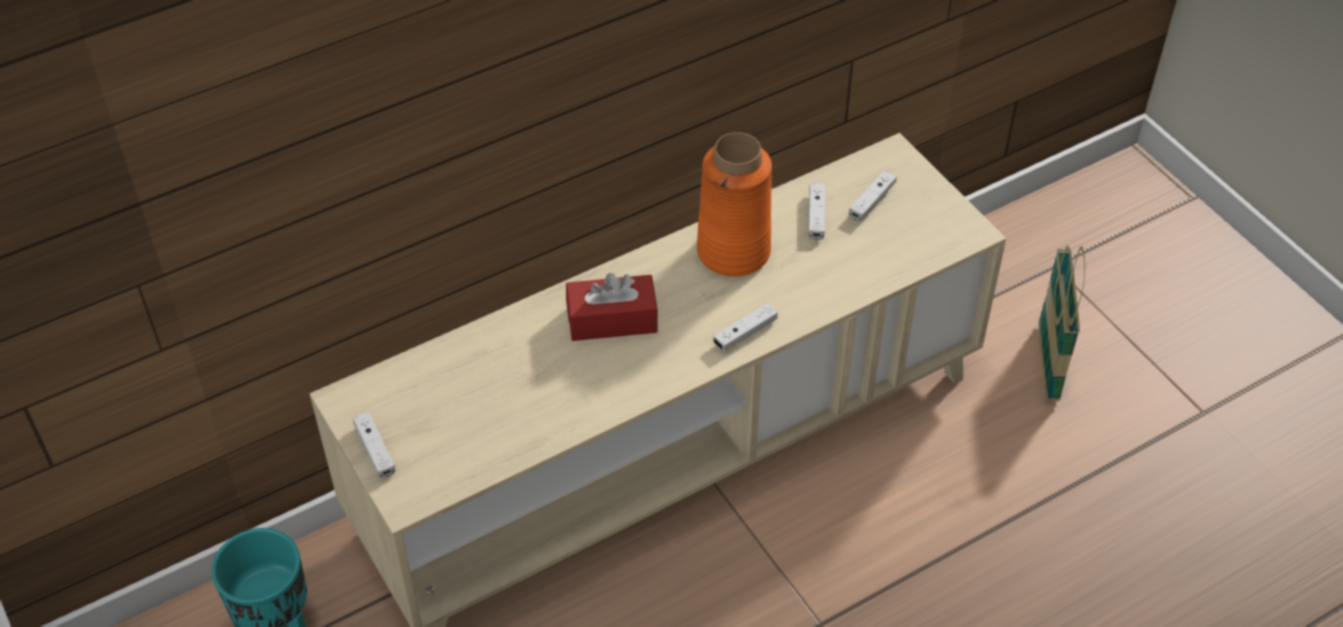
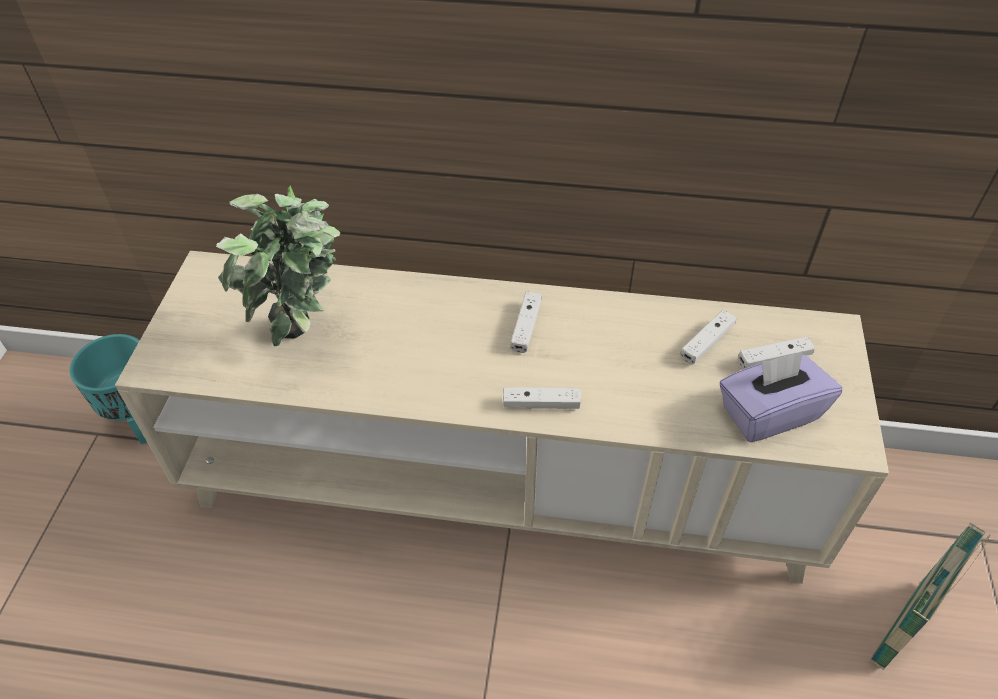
camera: 40 degrees right, 0 degrees up
(375, 450) = (177, 316): white game controller -> white game controller (526, 327)
(514, 402) = (305, 343): none -> potted plant
(612, 320) = (446, 325): red tissue box -> none
(734, 251) = (603, 330): orange vase -> none
(902, 243) = (768, 413): none -> purple tissue box

